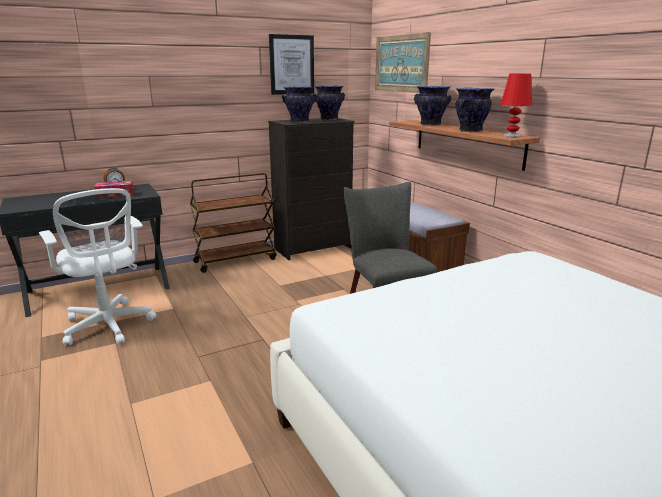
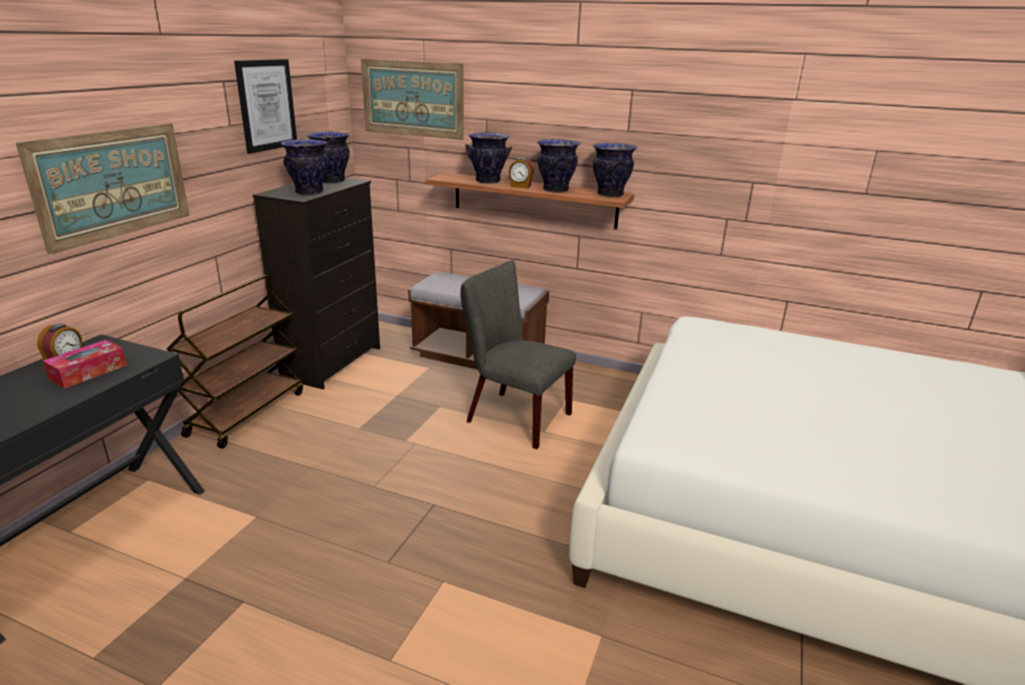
camera: 40 degrees left, 5 degrees up
(109, 327) = (194, 586): white office chair -> none
(170, 99) = (112, 183): none -> picture
(447, 128) = (520, 186): none -> alarm clock
(512, 136) = (609, 194): red table lamp -> vase

